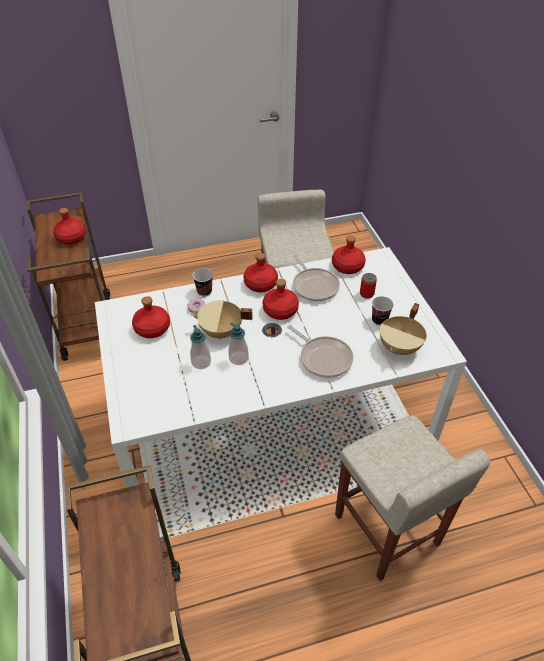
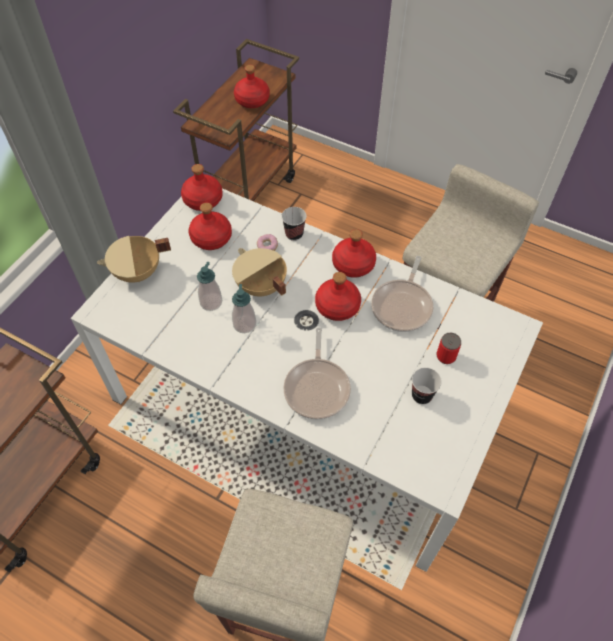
camera: 45 degrees right, 10 degrees up
(347, 266) = (464, 311): red bottle -> red bottle (202, 200)
(400, 348) = (405, 442): beige cooking pot -> beige cooking pot (138, 273)

